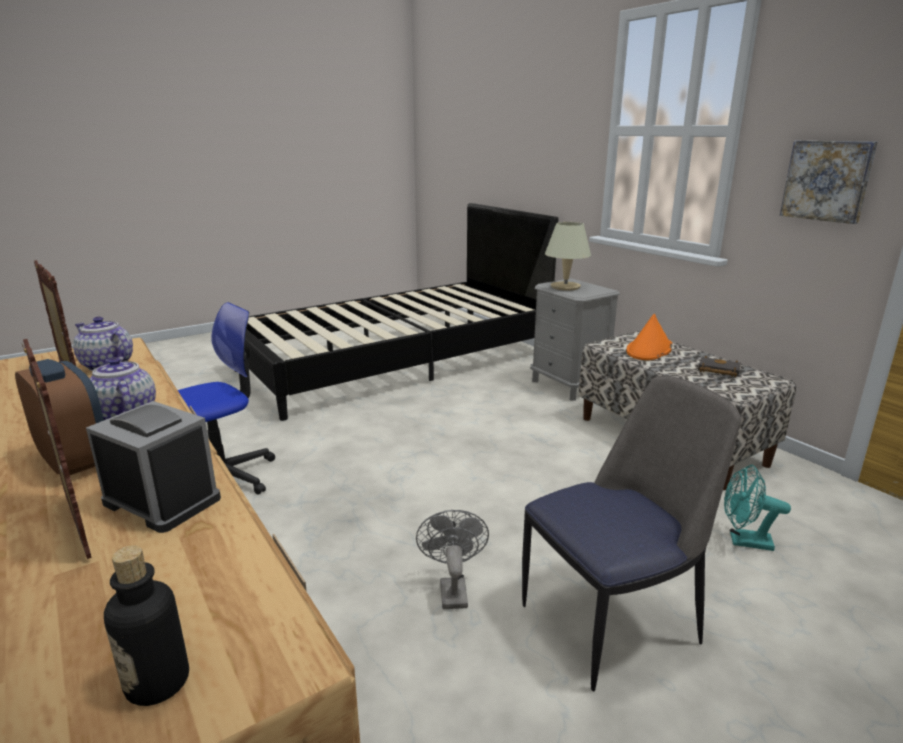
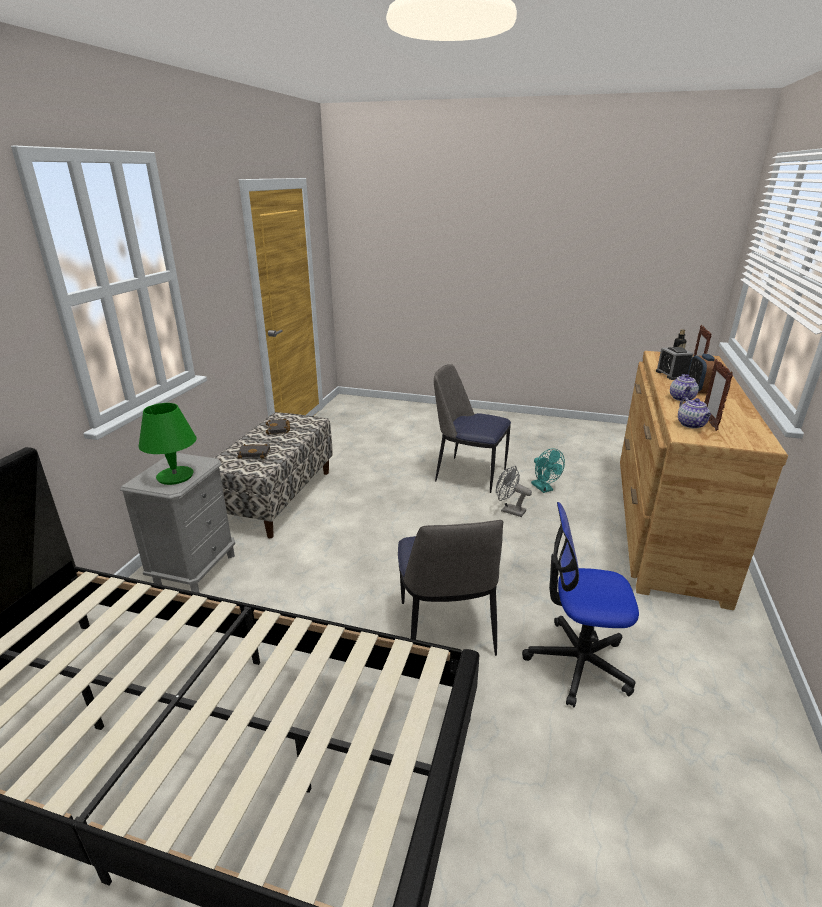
camera: 130 degrees left, 5 degrees up
(349, 443) = (446, 631): none -> chair
(452, 589) = (509, 510): grey fan -> grey fan turned 75 degrees clockwise
(565, 287) = (174, 476): beige table lamp -> green table lamp
(649, 350) = (255, 453): orange hat -> black book
(743, 541) = (374, 461): turquoise fan -> turquoise fan (544, 489)
(827, 180) = (226, 294): picture -> none

